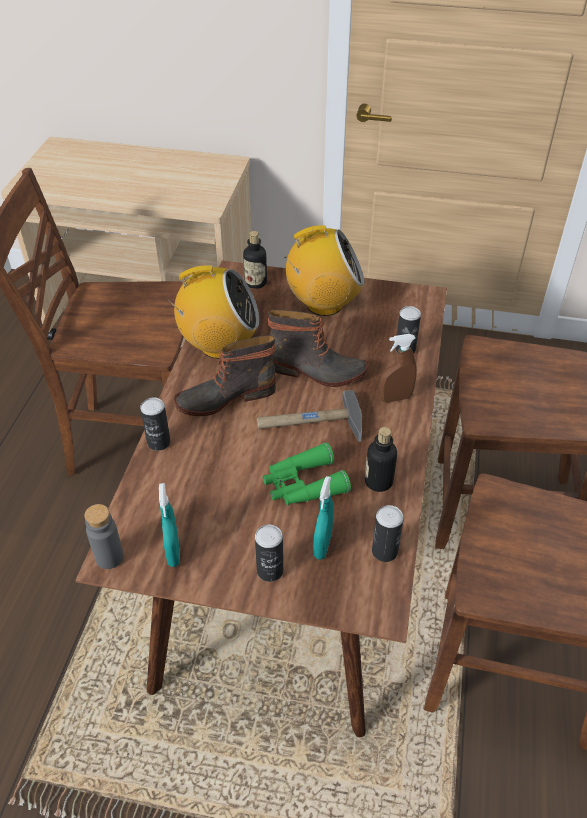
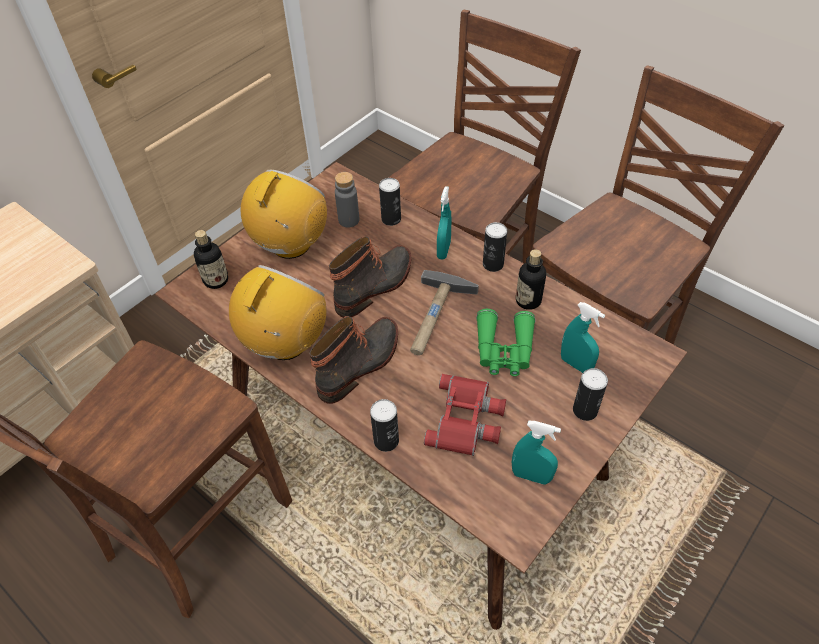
camera: 60 degrees left, 5 degrees up
(109, 557) = (511, 532): grey bottle -> grey bottle (349, 220)
(209, 486) = (467, 420): none -> red binoculars
(225, 397) = (360, 365): boot -> boot turned 150 degrees counterclockwise
(384, 551) = (600, 328): can -> can (493, 264)
(395, 398) = (443, 250): brown spray bottle -> turquoise spray bottle

